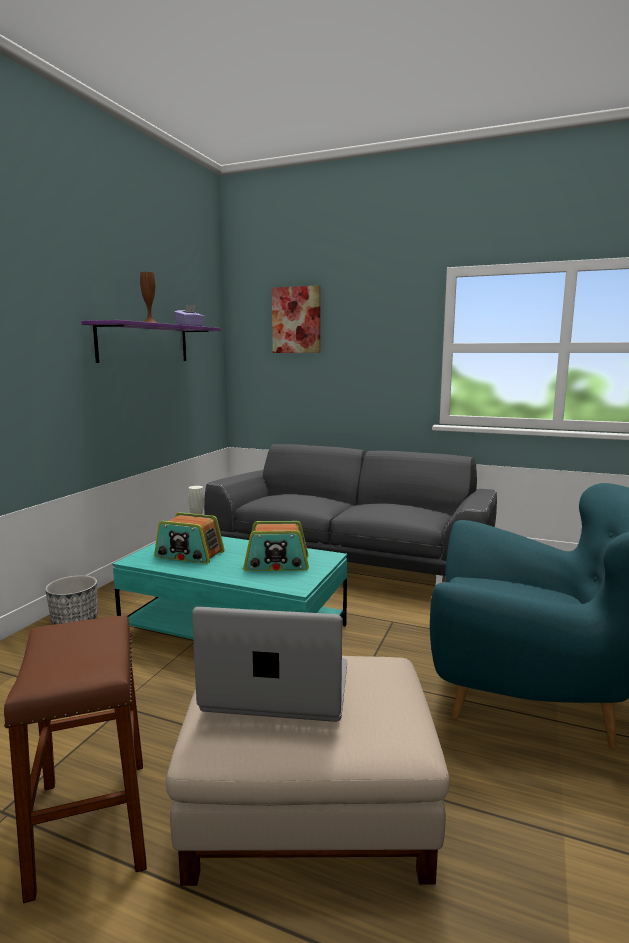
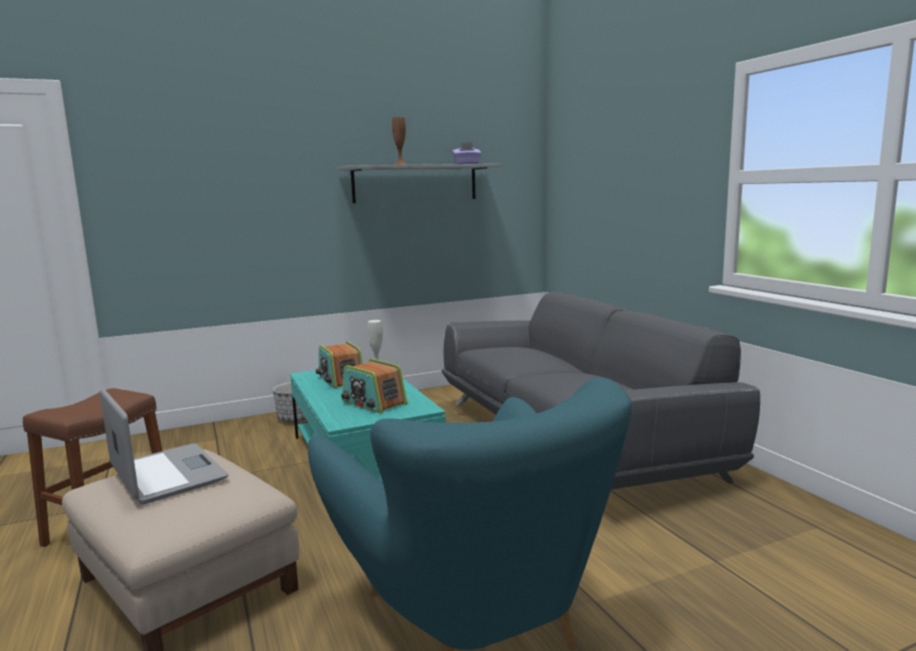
camera: 45 degrees right, 0 degrees up
(144, 343) = (415, 183): purple shelf -> grey shelf
(296, 320) = (596, 148): picture -> none

